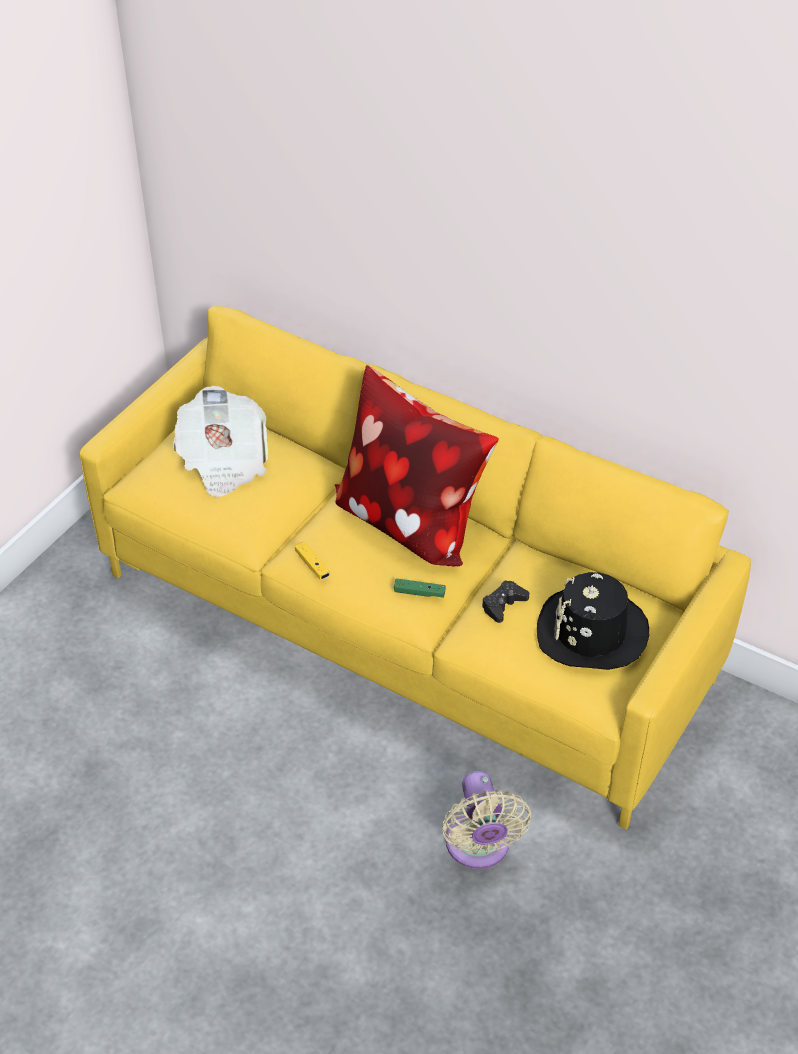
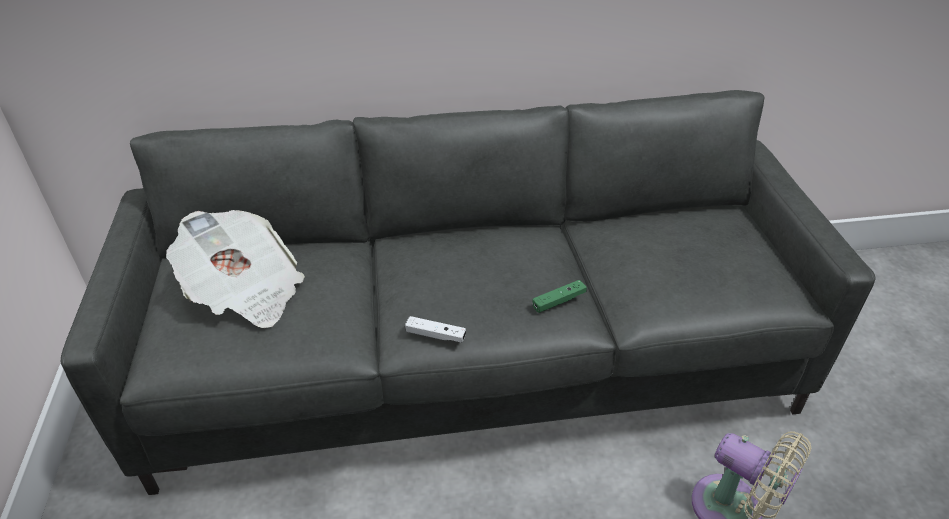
camera: 40 degrees left, 5 degrees down
(312, 565) = (435, 335): yellow game controller -> white game controller
(401, 630) = (475, 372): yellow sofa -> grey sofa
(409, 520) = (476, 250): pillow -> none
(503, 605) = (634, 270): black game controller -> none
(591, 632) = (720, 252): black hat -> none

